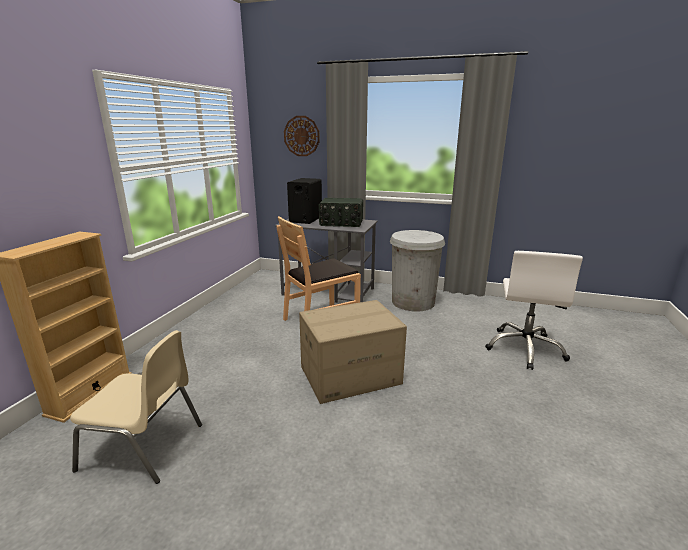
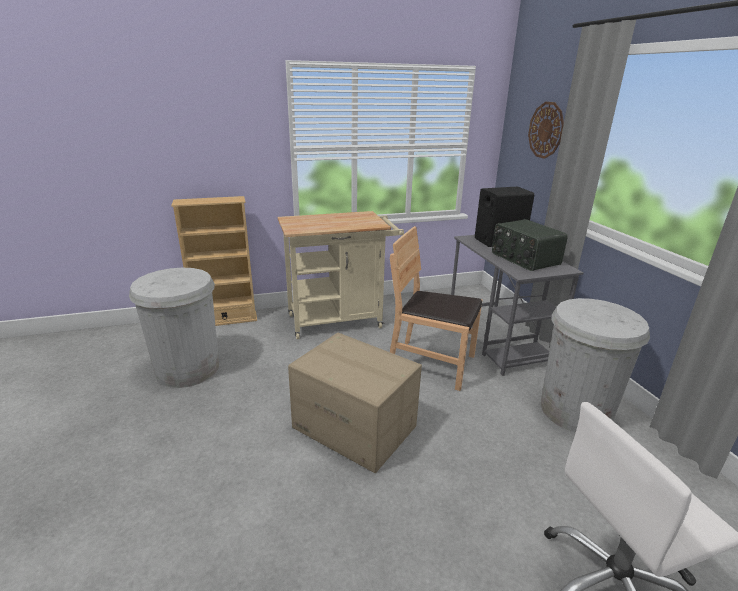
camera: 55 degrees right, 5 degrees up
(144, 446) = (188, 369): beige chair -> white trash can
(211, 332) = (340, 320): none -> beige cart

